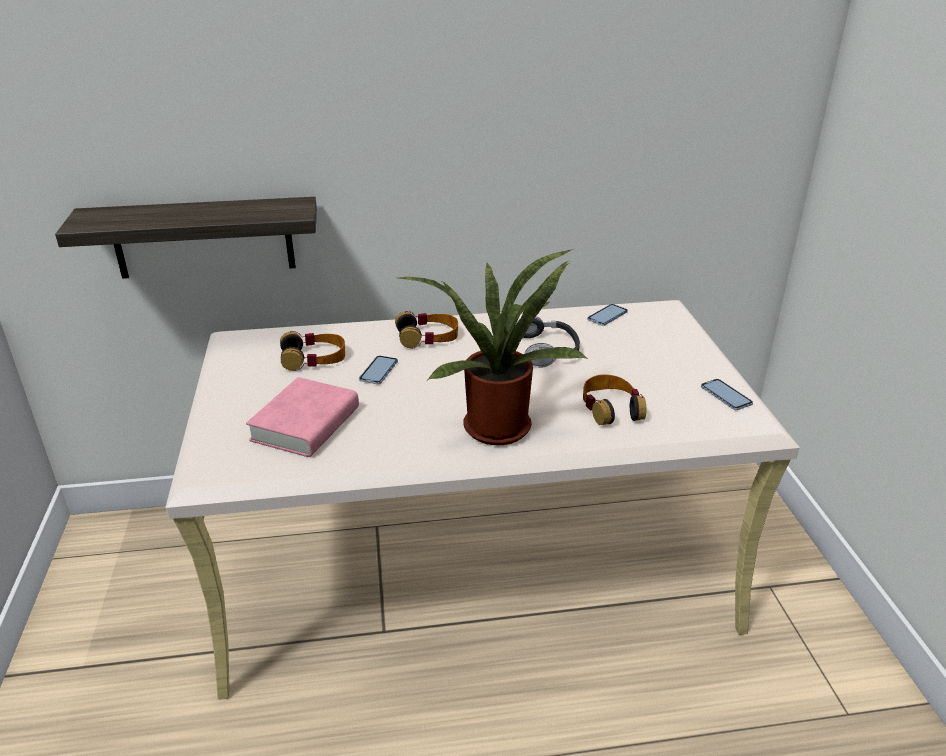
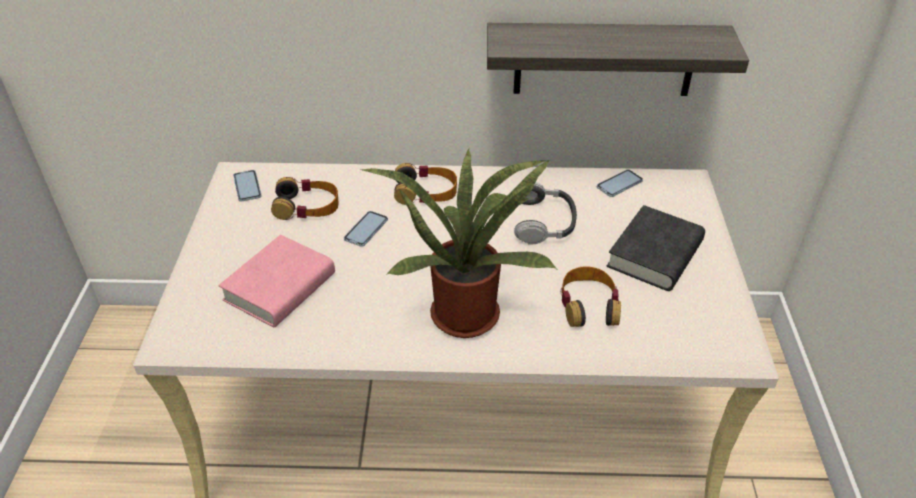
camera: 10 degrees right, 10 degrees up
(203, 238) = (209, 71): shelf -> shelf (604, 59)
(658, 364) = (655, 254): none -> black book
(726, 395) = (716, 304): phone -> phone (247, 186)

